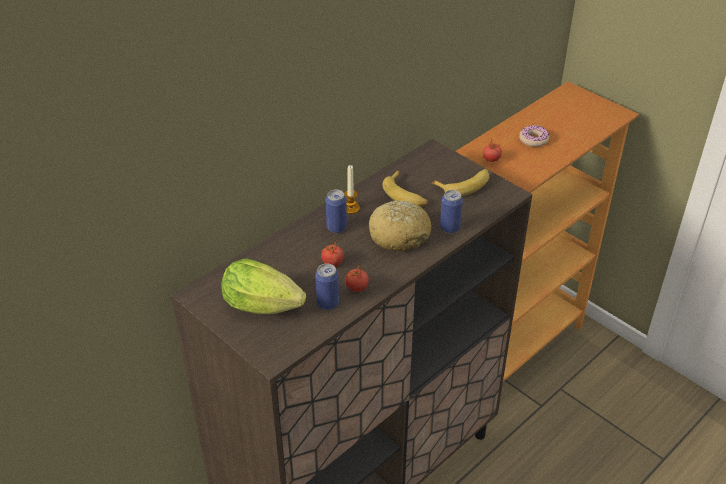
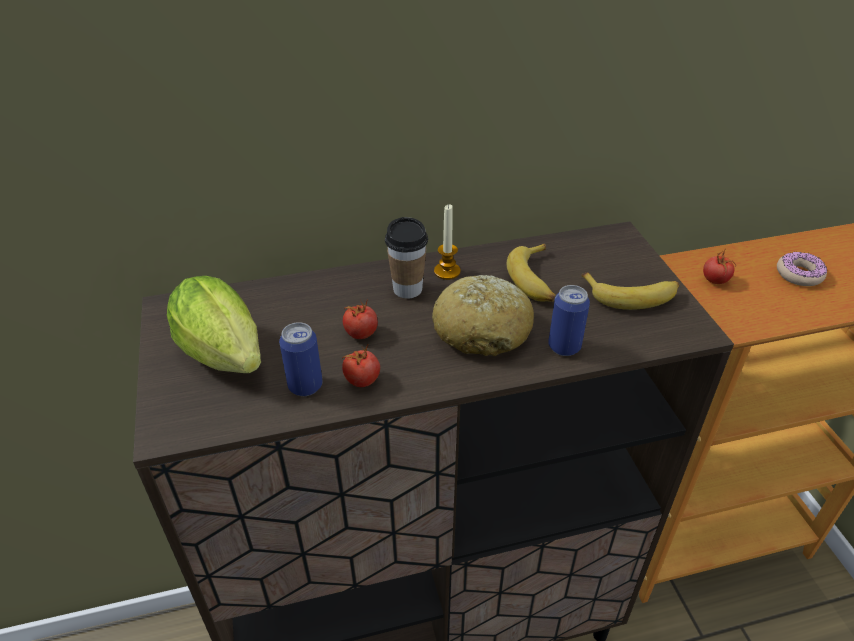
camera: 30 degrees right, 0 degrees up
(336, 227) = (407, 289): can -> cup

